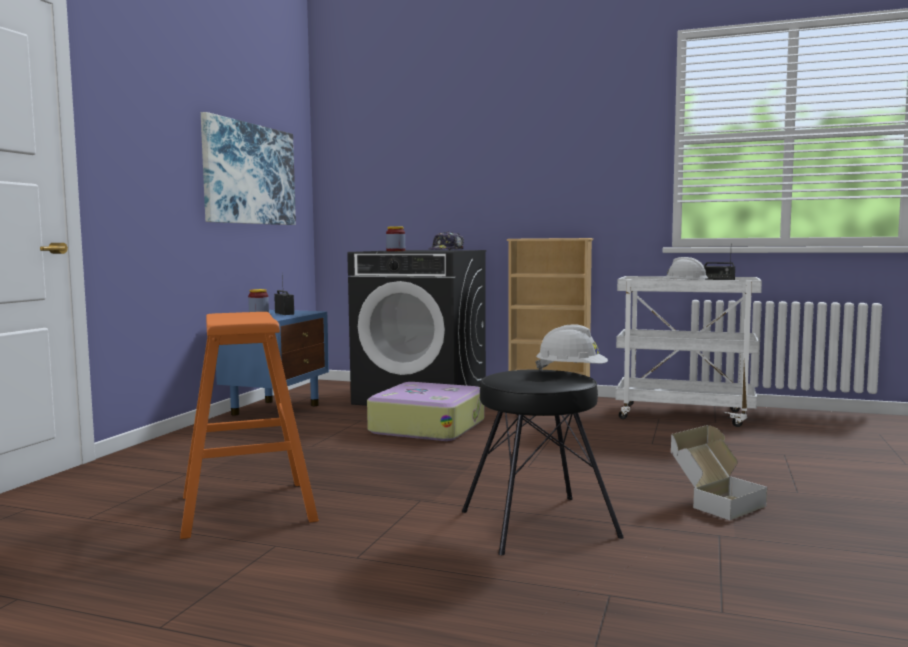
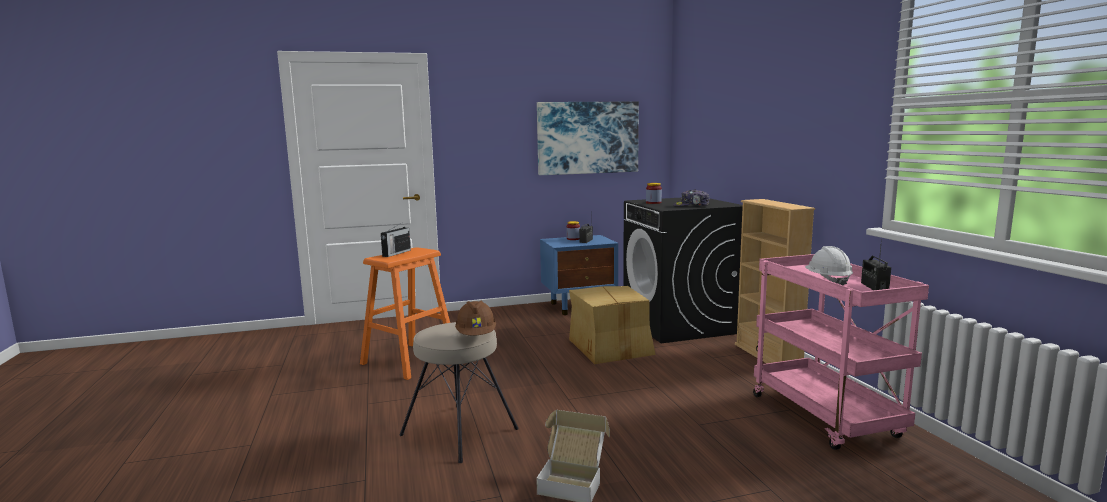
camera: 55 degrees right, 5 degrees up
(224, 318) = (396, 253): none -> radio
(427, 426) = (611, 348): suitcase -> cardboard box
(537, 523) = (460, 431): black stool -> beige stool
(571, 373) = (476, 336): white hard hat -> brown hard hat
(685, 415) = (826, 417): white cart -> pink cart

